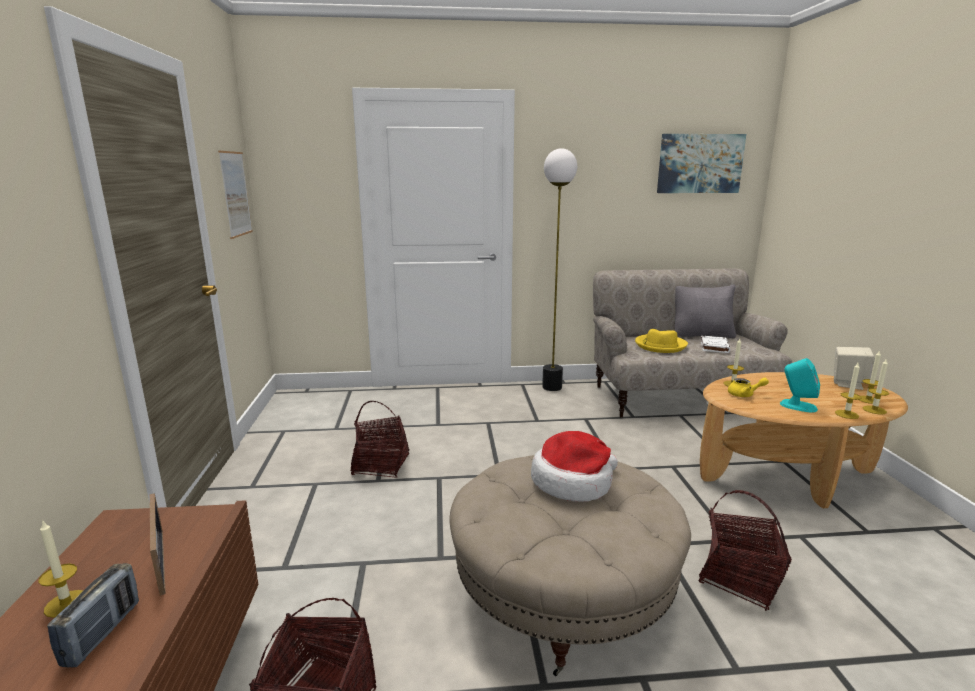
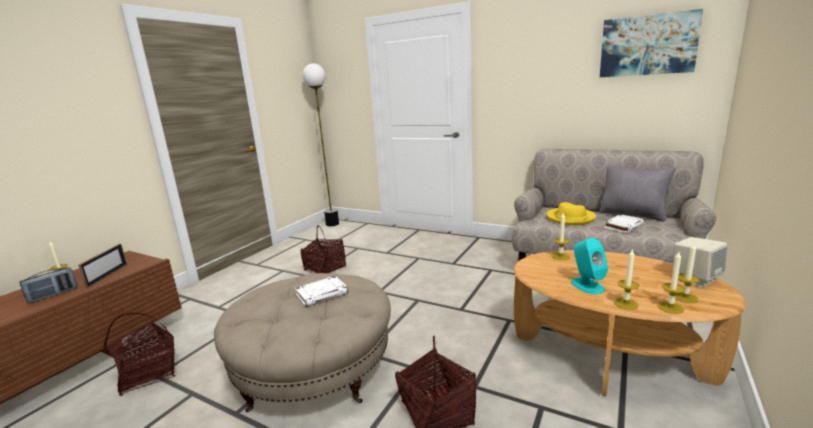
camera: 35 degrees right, 0 degrees up
(235, 194) = (294, 93): picture -> none
(552, 387) = (498, 243): floor lamp -> floor lamp (332, 224)
(573, 482) = (322, 294): hat -> white book
(744, 395) = (553, 266): yellow teapot -> none

